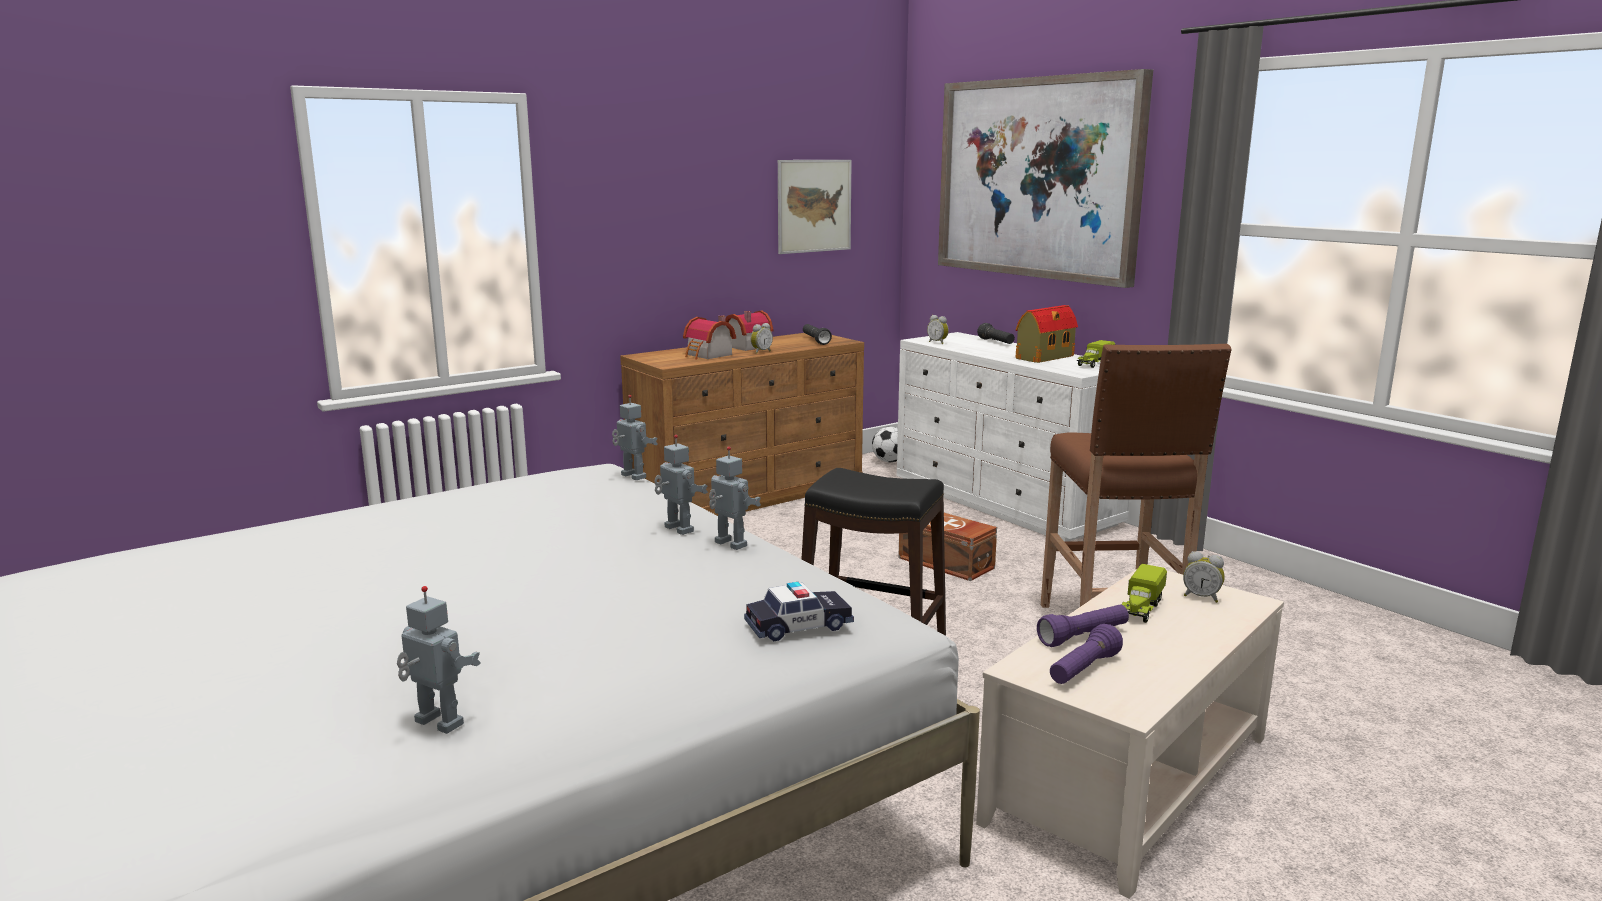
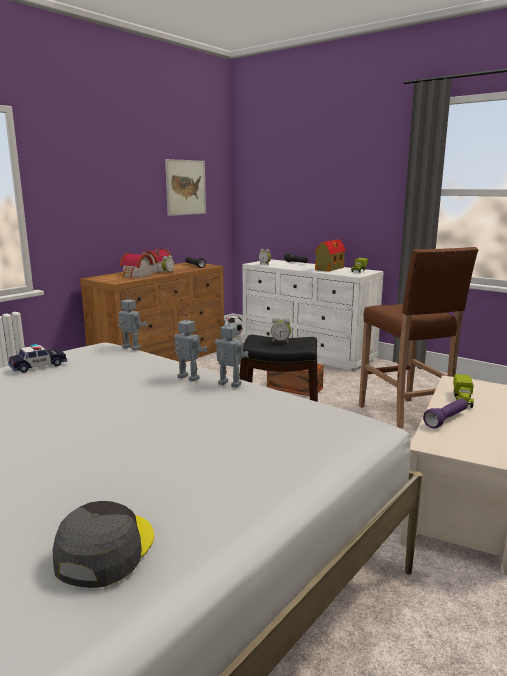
camera: 15 degrees left, 0 degrees up
(436, 724) = (105, 550): toy robot -> grey cap
(798, 625) = (319, 433): toy car -> toy car (38, 366)
(1037, 178) = (316, 169): picture -> none
(1083, 670) = (463, 440): purple flashlight -> none
(1201, 597) = (487, 390): alarm clock -> alarm clock (281, 342)

